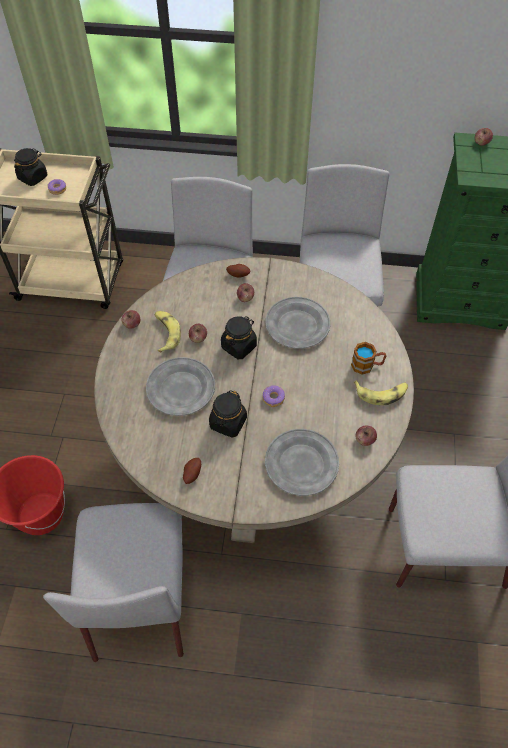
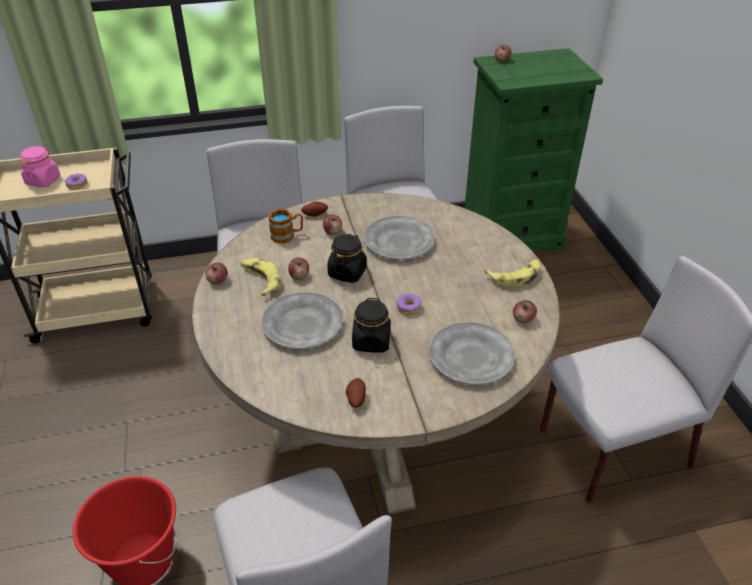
camera: 20 degrees left, 15 degrees down
(33, 177) = (43, 180): black jar -> pink jar
(367, 365) = (487, 258): mug -> mug (287, 235)

